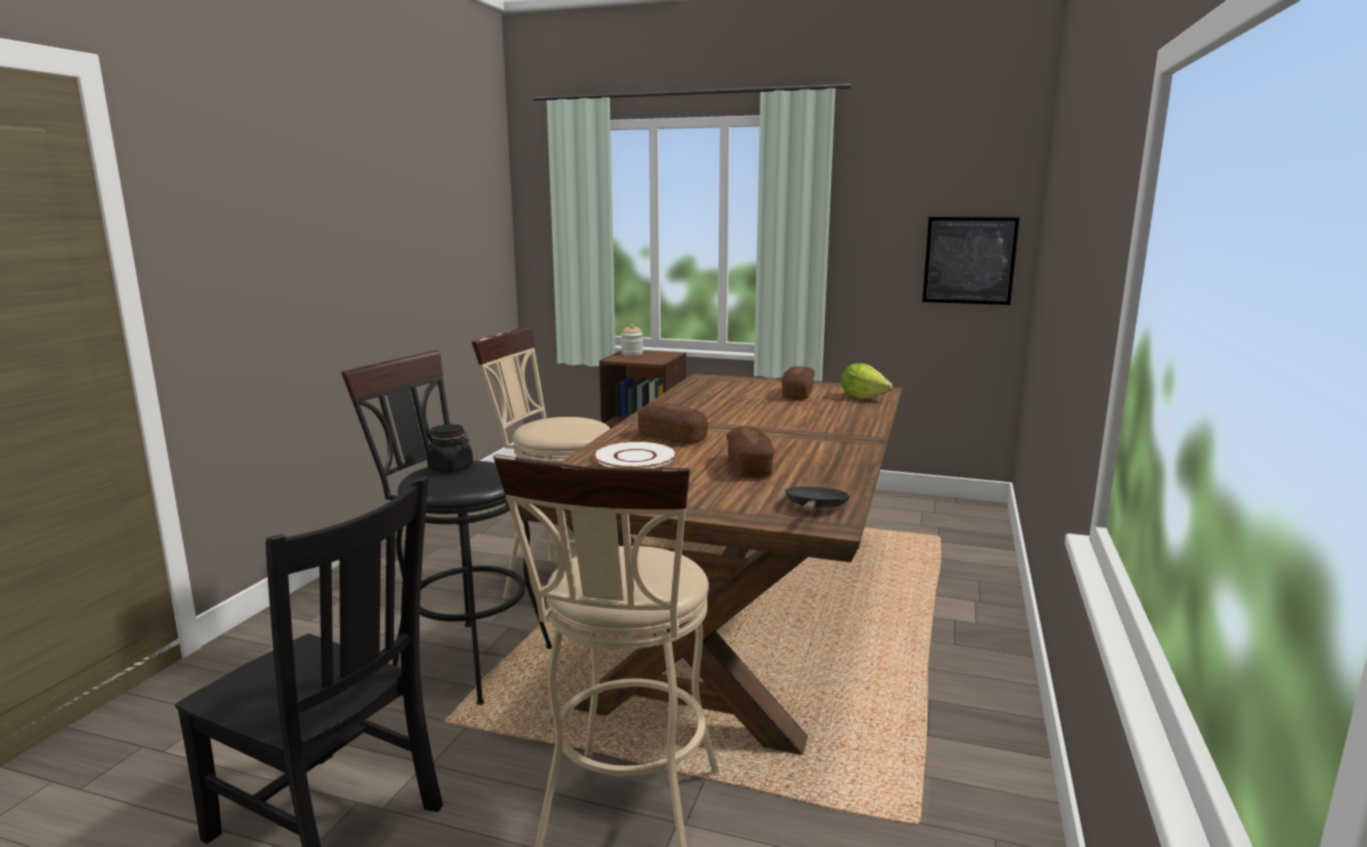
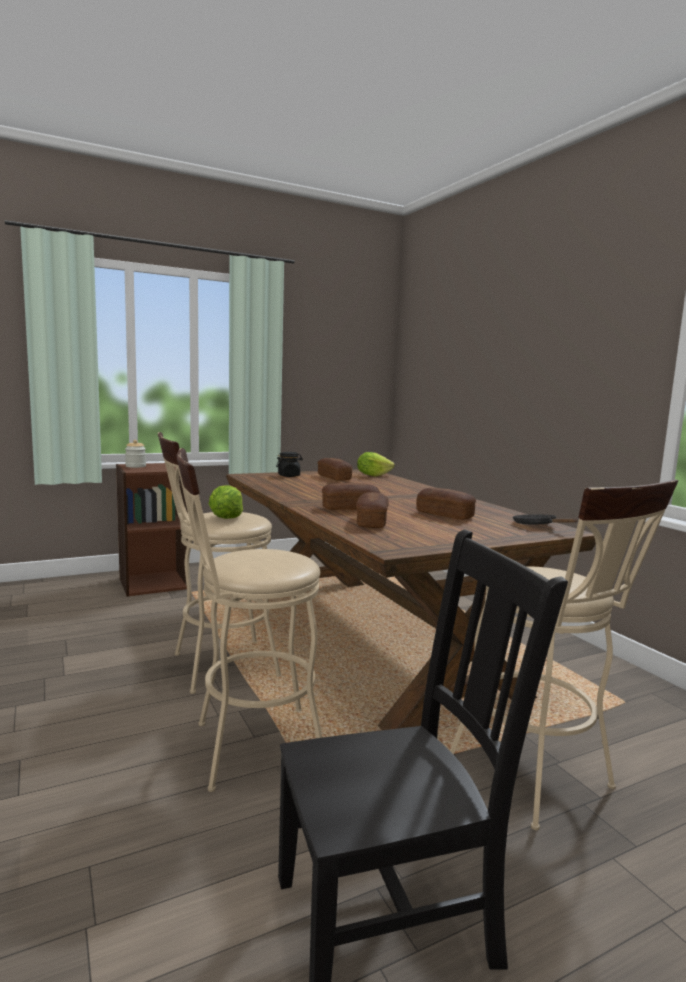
camera: 45 degrees left, 5 degrees down
(451, 468) = (245, 557): black jar -> black jar (289, 475)
(462, 658) = (246, 748): black stool -> beige stool
(558, 425) = (226, 518): none -> lettuce
(635, 457) = (371, 522): white plate -> bread
(969, 260) = (361, 387): picture -> none

